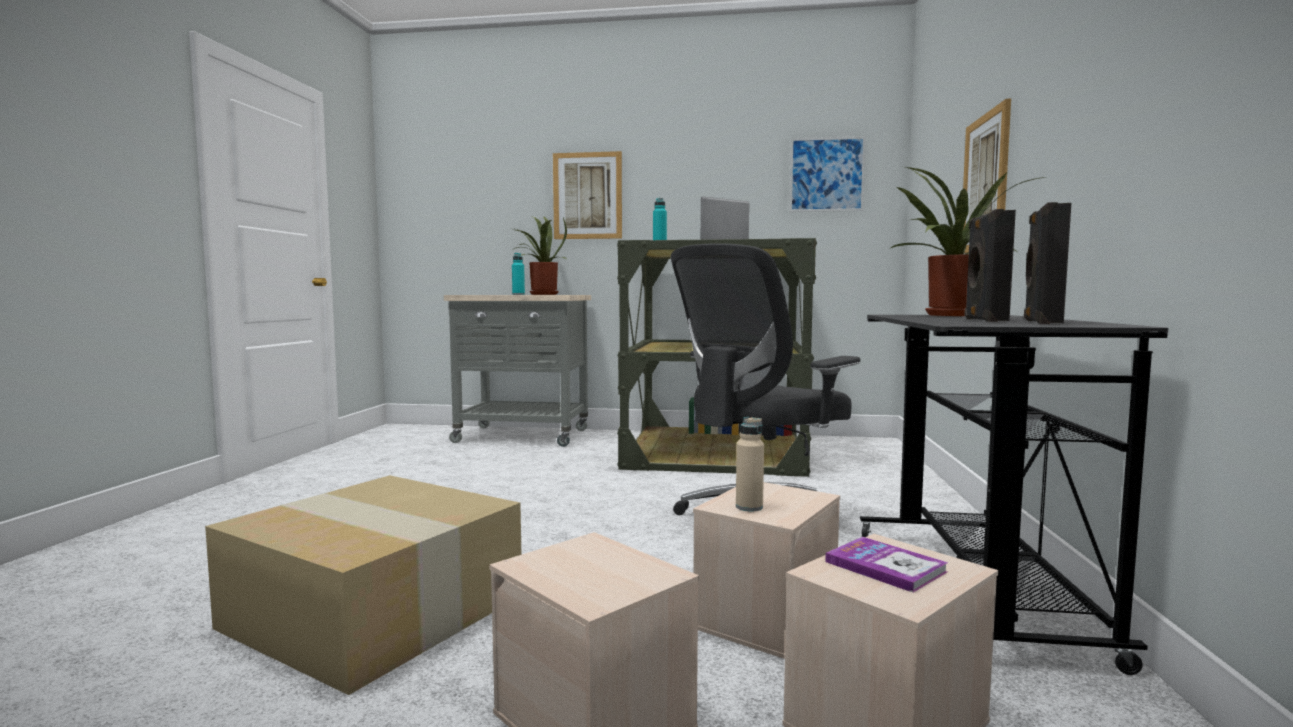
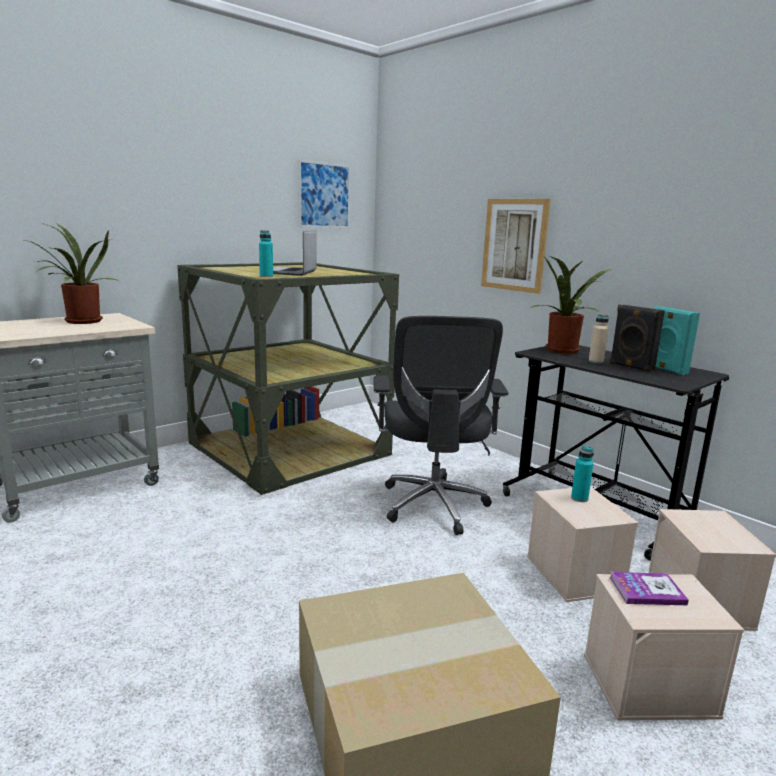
camera: 50 degrees left, 10 degrees up
(518, 294) = (80, 330): turquoise bottle -> turquoise bottle (579, 498)
(587, 196) = (103, 199): picture -> none
(749, 507) = (591, 515): beige bottle -> beige bottle (596, 361)
(885, 566) = (708, 528): book -> book (647, 590)
(1040, 322) = (665, 369): black speaker -> turquoise speaker

